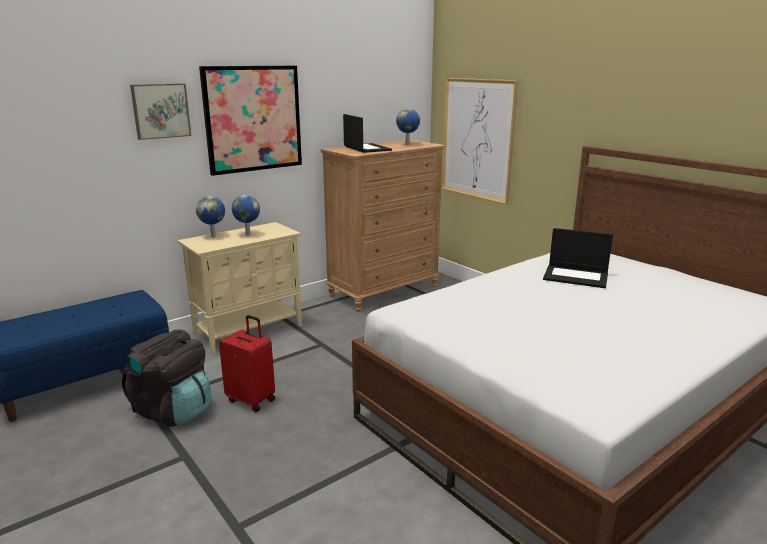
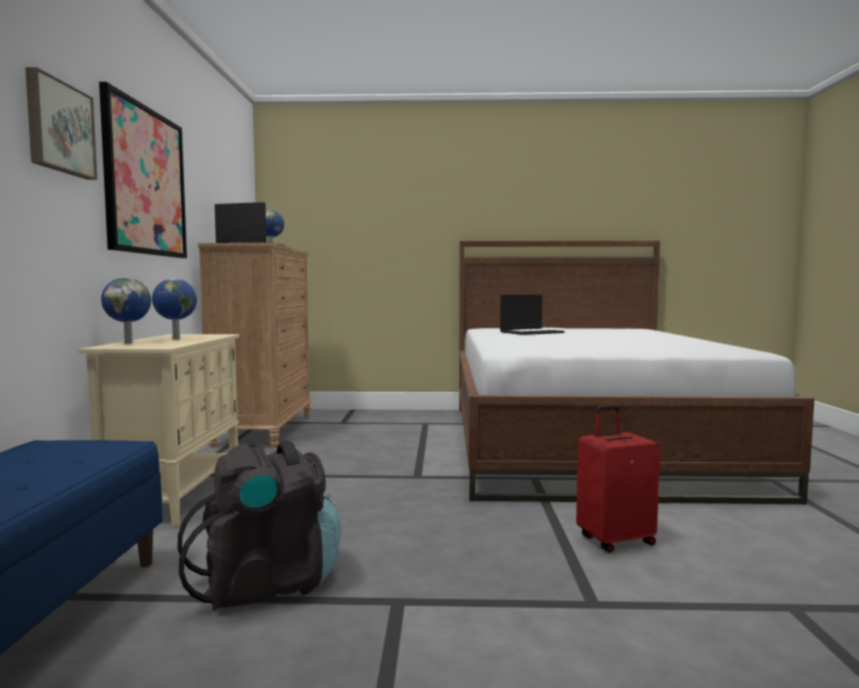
camera: 50 degrees left, 15 degrees down
(252, 400) = (342, 533): red suitcase -> red suitcase (615, 540)
(477, 139) = (329, 250): picture -> none

